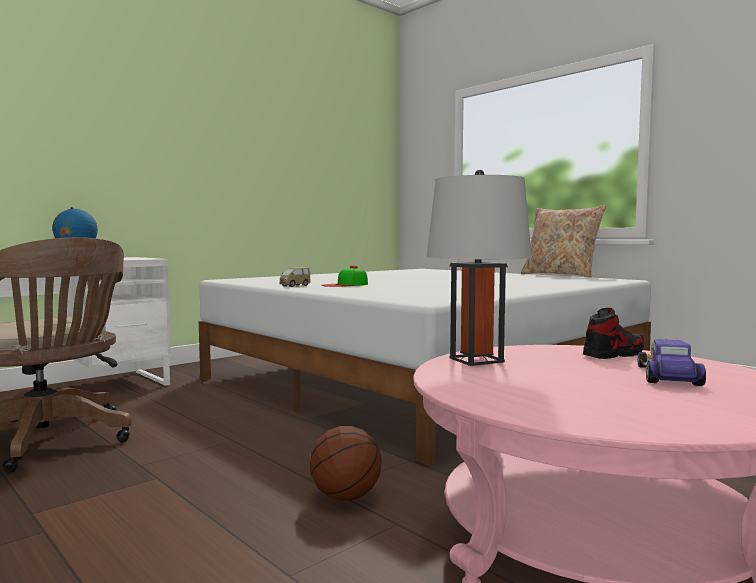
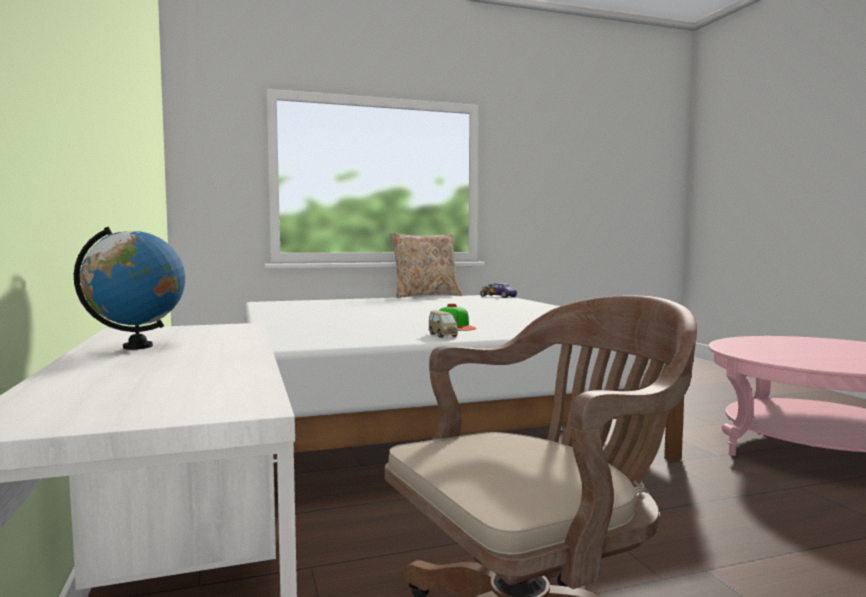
camera: 65 degrees left, 0 degrees up
(345, 496) = (751, 494): basketball -> none
(476, 360) = (776, 358): grey table lamp -> none
(613, 354) = (748, 341): shoe -> none
(667, 375) = (812, 344): toy car -> toy car (498, 296)

